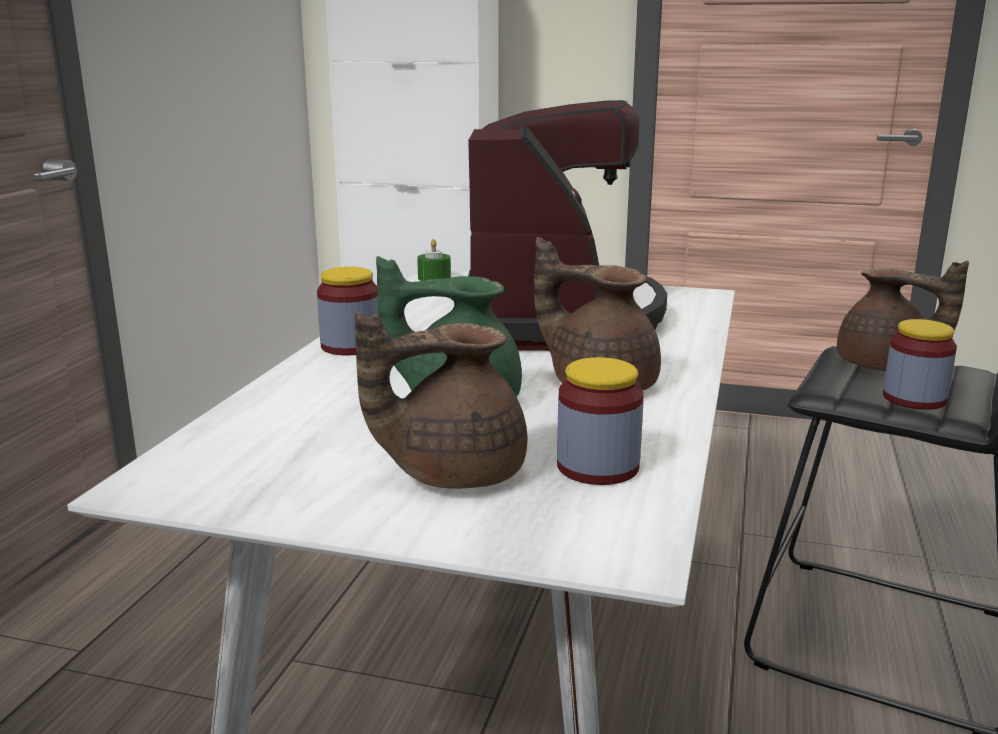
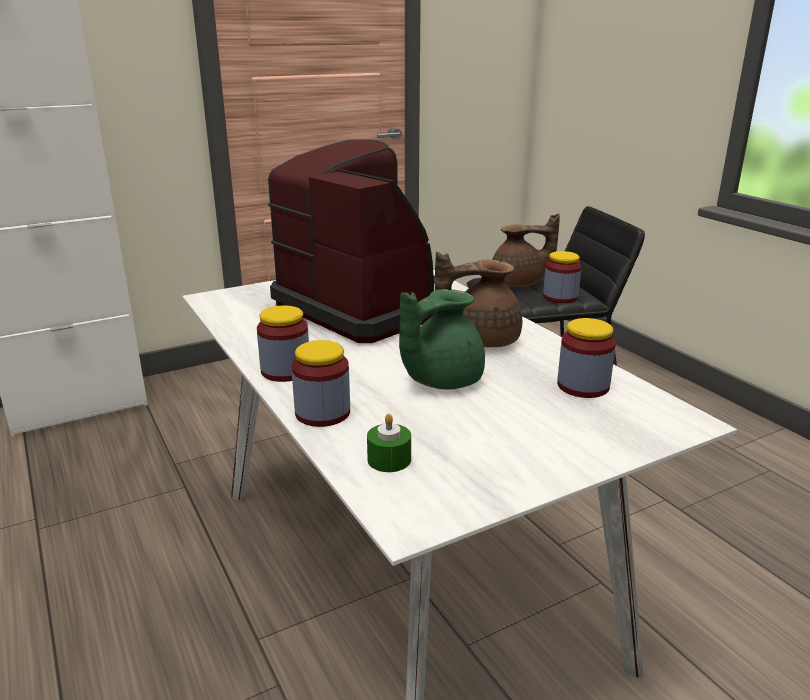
camera: 45 degrees left, 5 degrees up
(294, 386) = (322, 413): none -> jar
(434, 278) = (212, 300): green candle -> green candle (389, 459)
(452, 472) = (535, 421): brown teapot -> none

